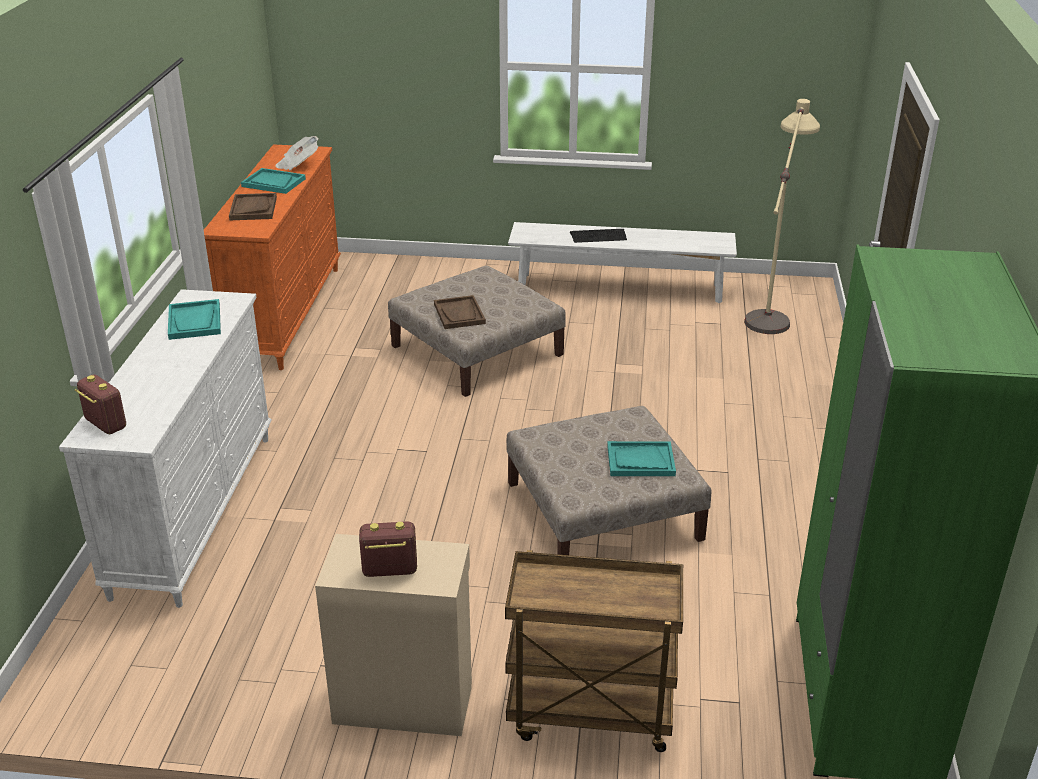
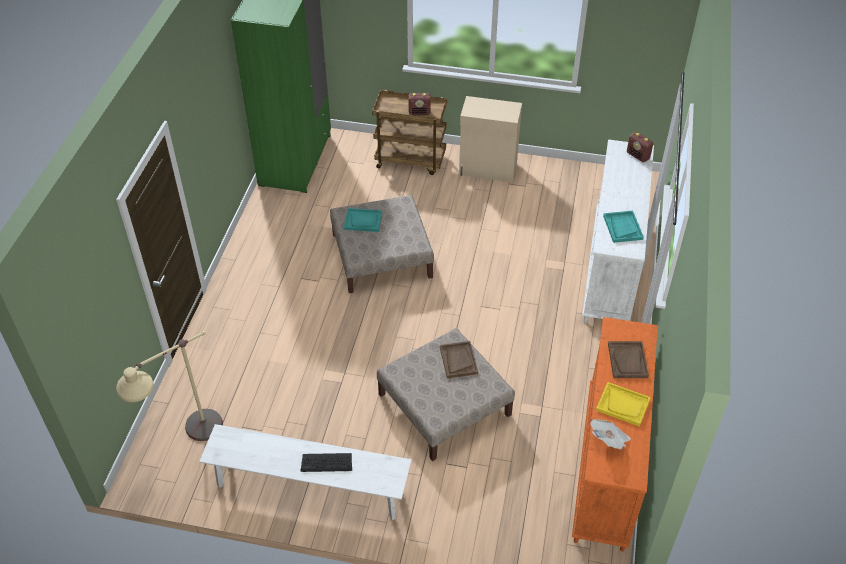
camera: 175 degrees left, 15 degrees up
(273, 183) = (623, 405): turquoise tray -> yellow tray
(389, 570) = (493, 106): radio -> radio (419, 112)

